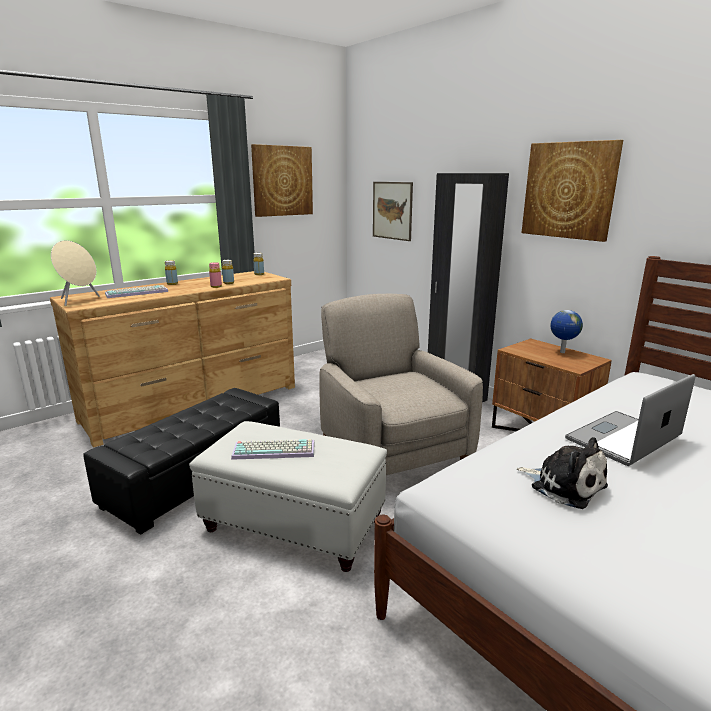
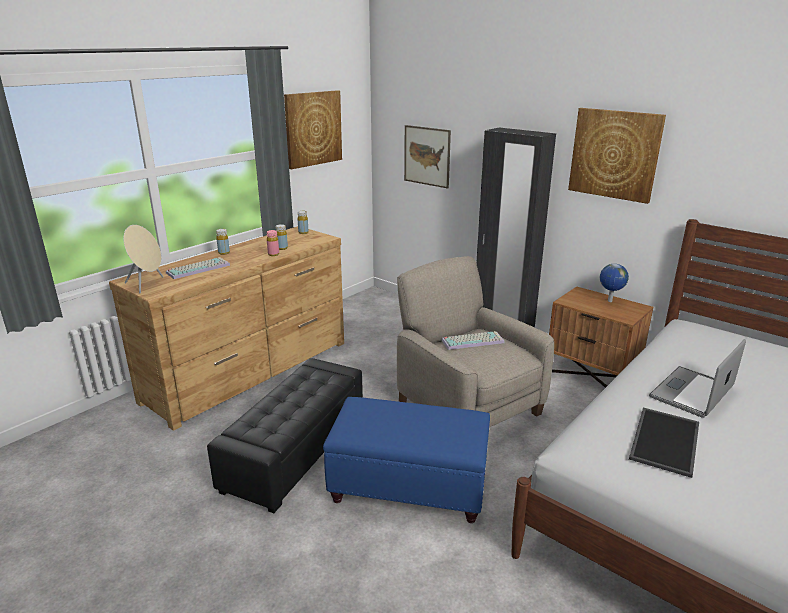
camera: 10 degrees left, 5 degrees up
(275, 450) = (395, 424): keyboard -> keyboard (473, 341)
(294, 525) = (410, 486): white ottoman -> blue ottoman
(564, 485) = (663, 440): plush toy -> tray

